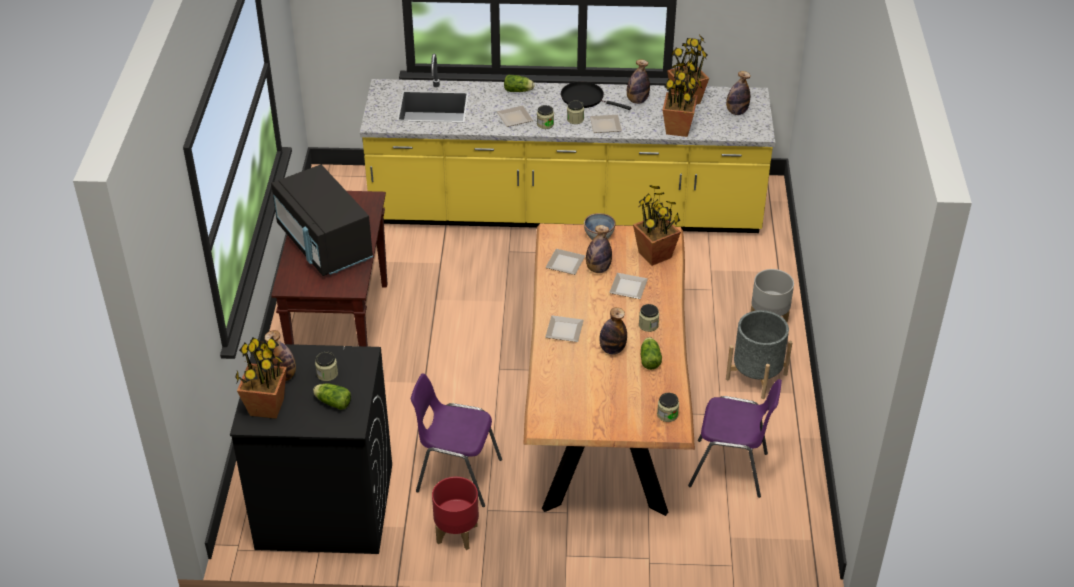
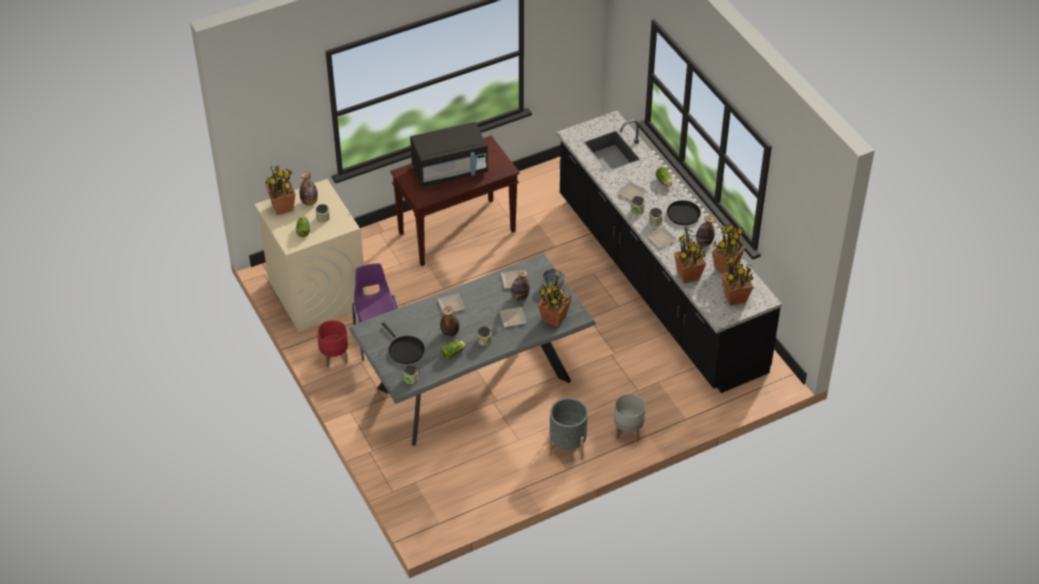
camera: 60 degrees right, 5 degrees up
(324, 244) = (450, 170): black microwave -> black microwave turned 135 degrees counterclockwise
(324, 506) = (316, 293): black washing machine -> beige washing machine
(566, 211) = (658, 283): yellow counter -> black counter
(605, 418) = (474, 384): brown dining table -> grey dining table
(611, 401) = (405, 350): none -> black frying pan
(730, 470) = (472, 462): purple chair -> none
(736, 112) = (735, 297): bottle -> potted plant

